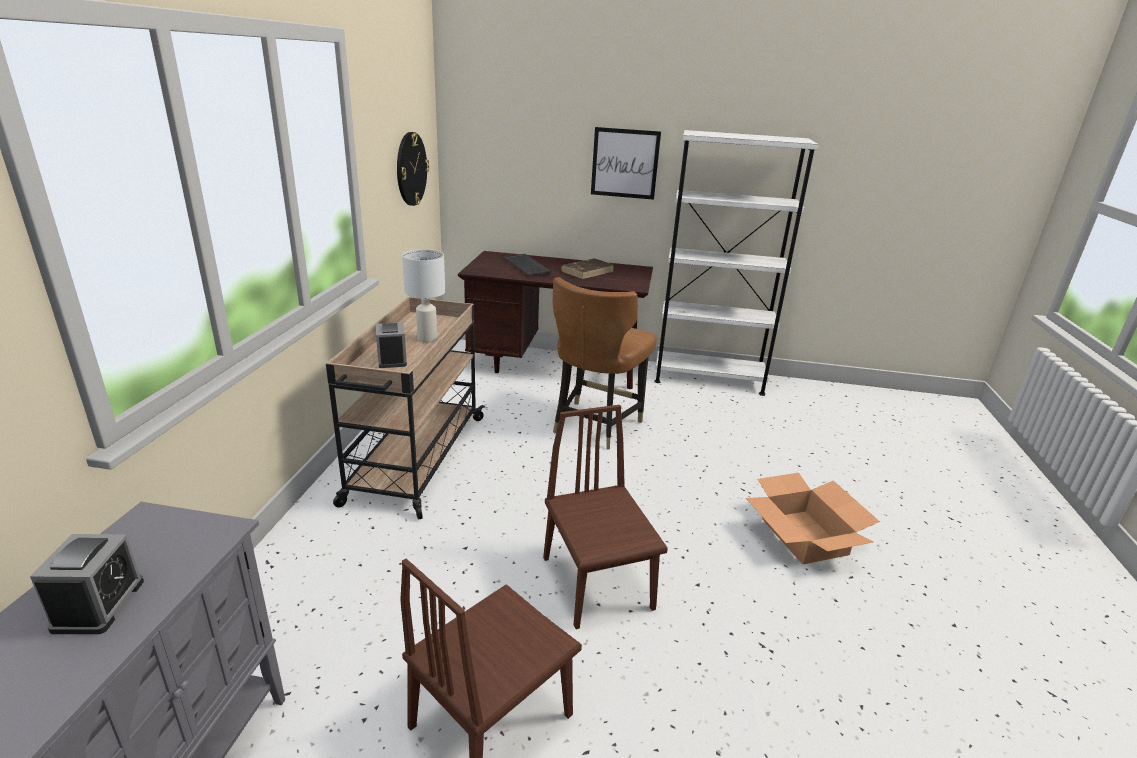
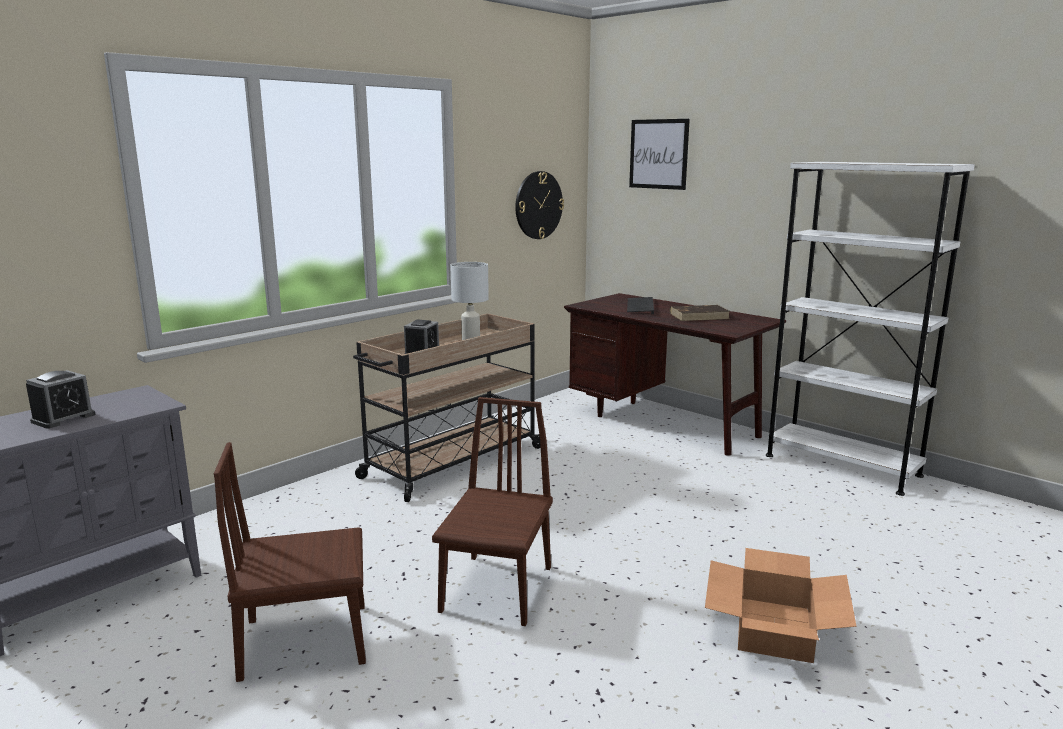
camera: 35 degrees right, 10 degrees down
(595, 425) = (647, 476): brown chair -> none
(625, 163) = (756, 201): picture -> picture (658, 154)

